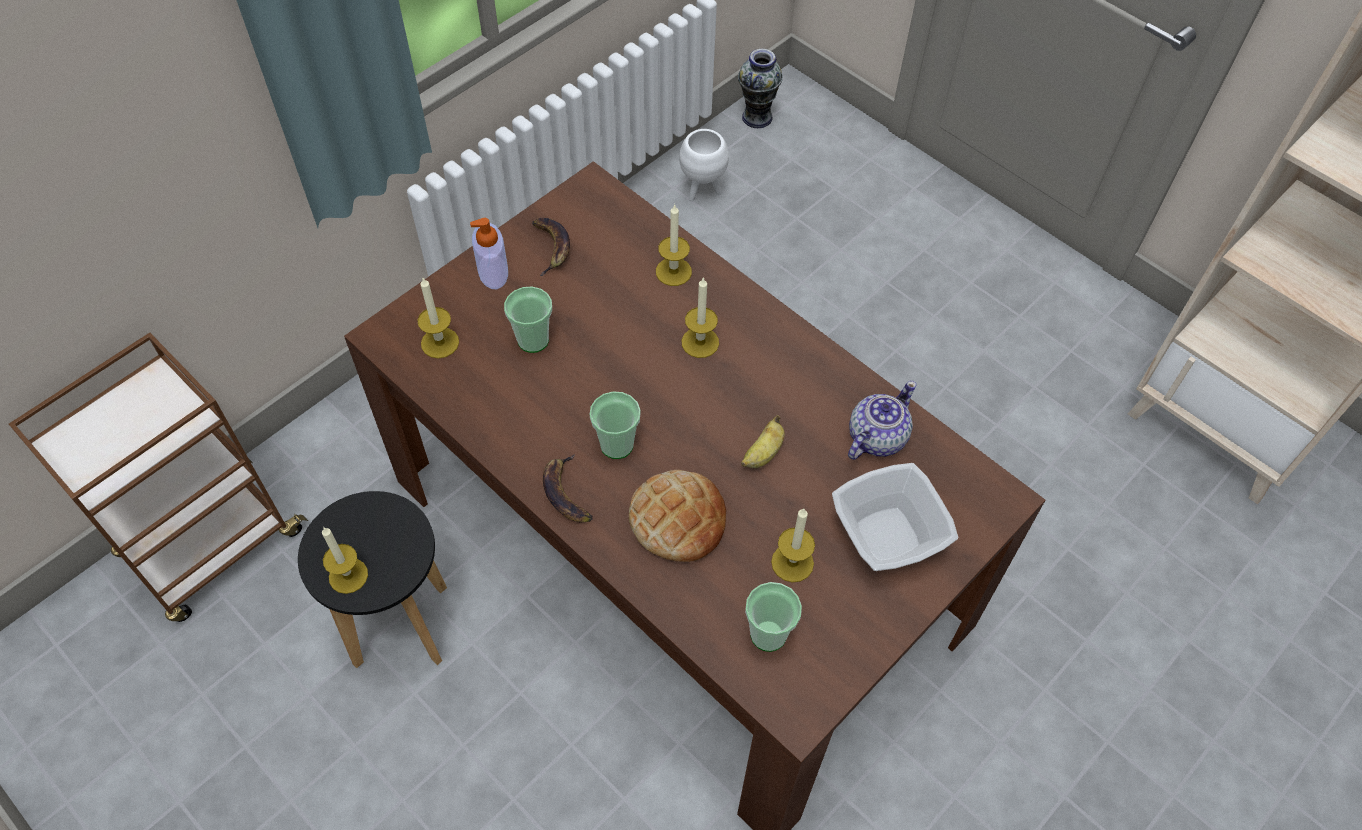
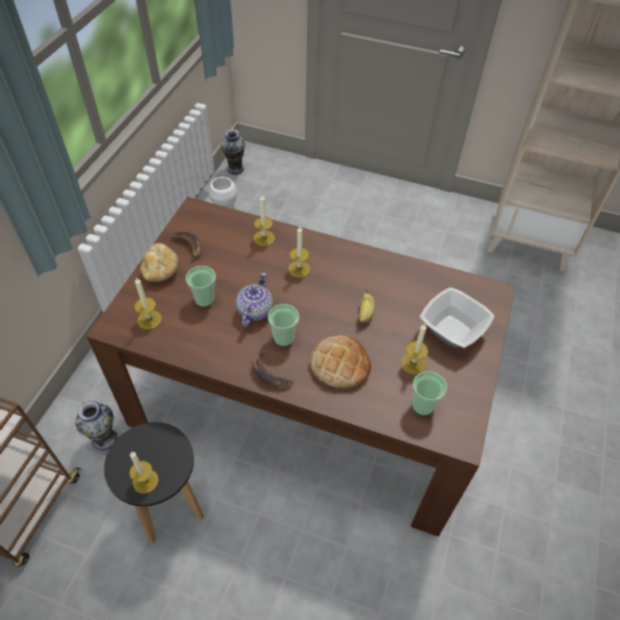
camera: 25 degrees left, 5 degrees down
(358, 489) = (104, 439): none -> vase
(493, 271) = (160, 271): soap dispenser -> bread
(876, 437) = (417, 285): teapot -> teapot (254, 311)

